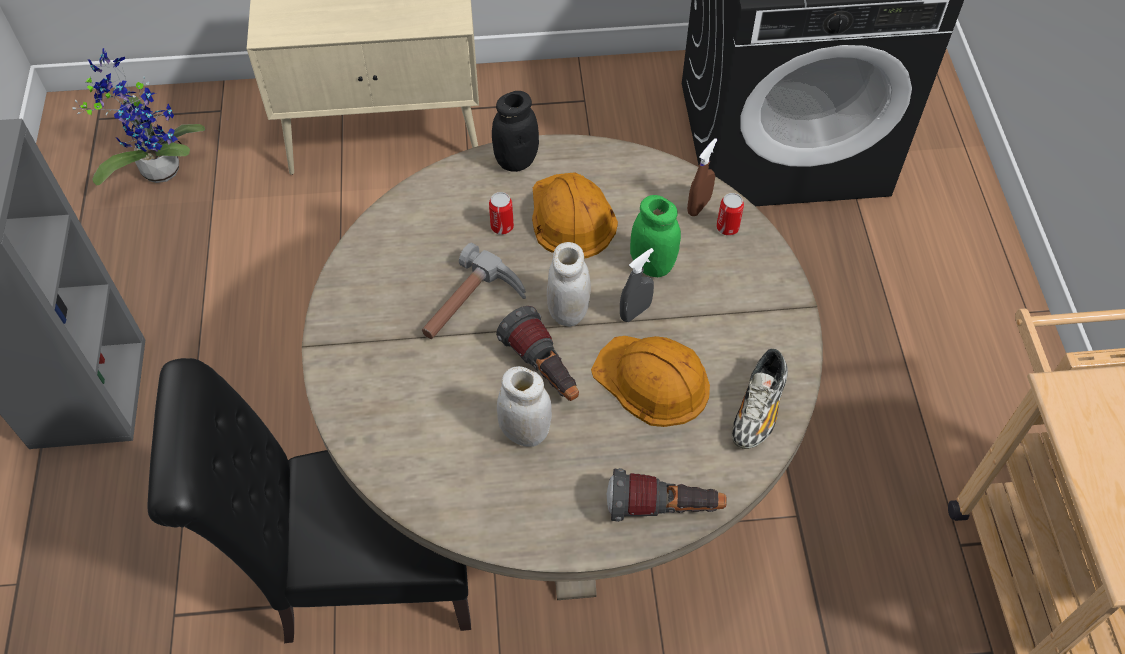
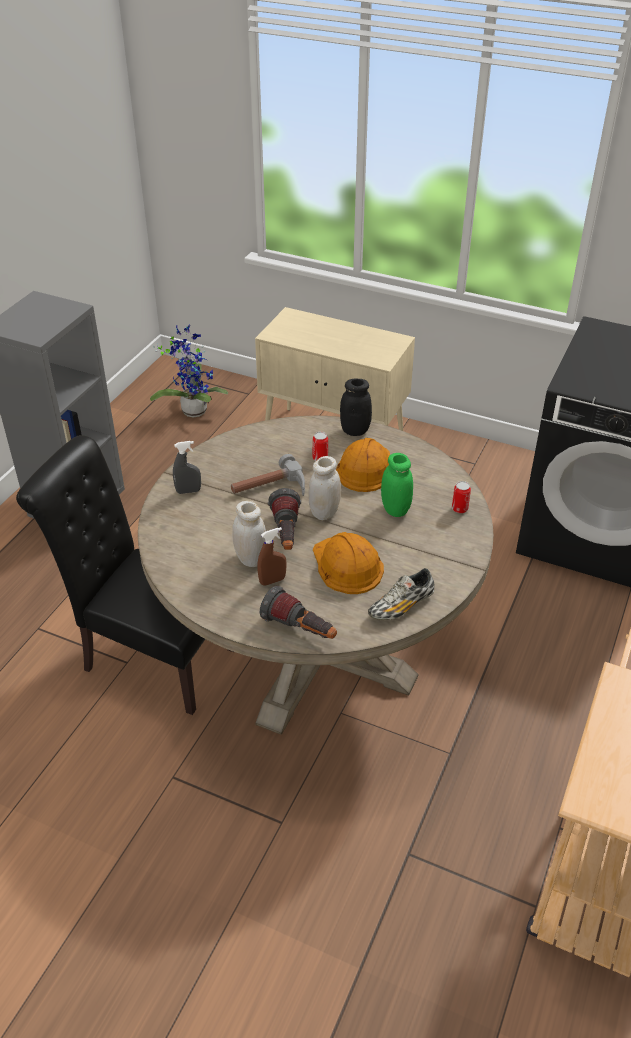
camera: 30 degrees right, 15 degrees down
(635, 312) = (365, 528): grey spray bottle -> grey spray bottle (188, 491)
(699, 206) = (450, 491): brown spray bottle -> brown spray bottle (272, 580)

